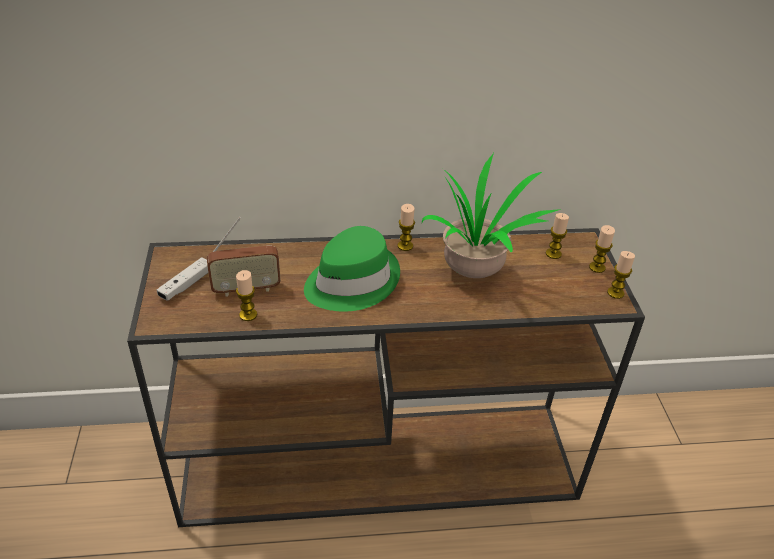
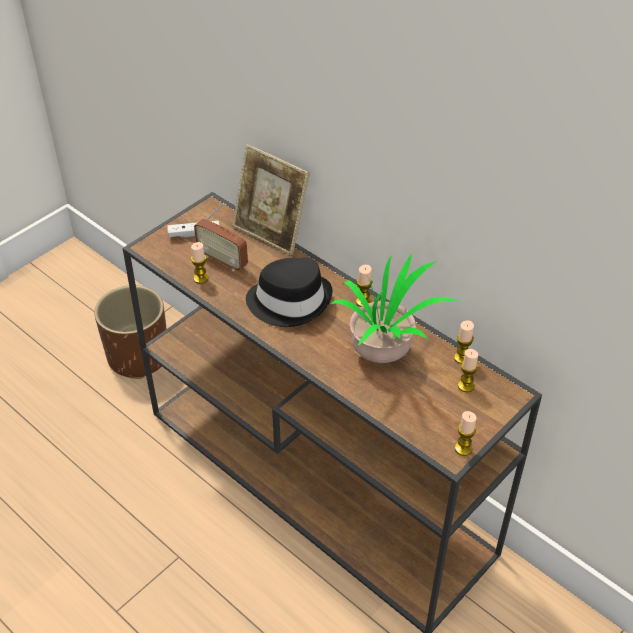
camera: 50 degrees right, 5 degrees up
(99, 491) = (138, 356): none -> brown planter
(256, 243) = (271, 233): none -> picture frame
(351, 282) = (290, 301): green hat -> black hat
(597, 267) = (482, 421): candle -> candle (462, 358)

